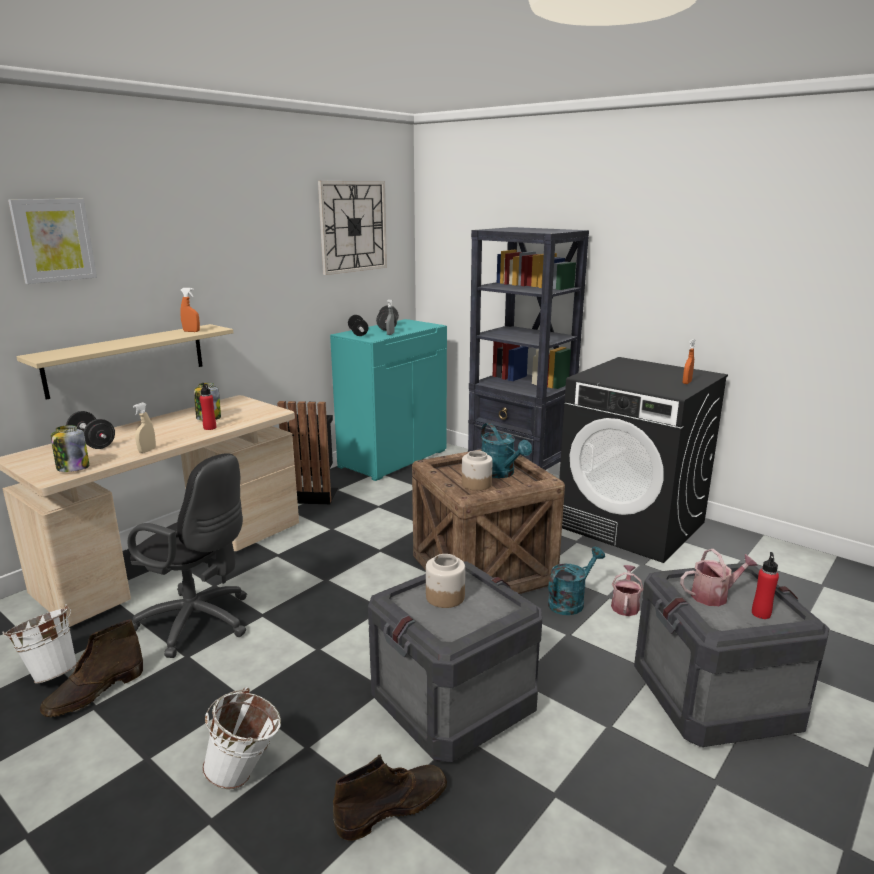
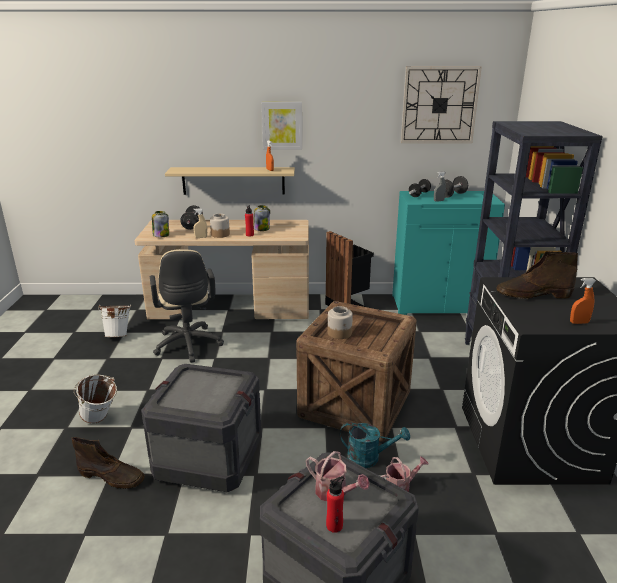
camera: 50 degrees right, 5 degrees up
(53, 240) = (197, 103): picture -> picture (282, 125)
(94, 692) = (116, 352): brown boot -> brown boot (532, 295)
(200, 623) = (188, 346): black office chair -> beige office chair
(444, 597) = (206, 385): jar -> jar (220, 234)
(501, 474) = (370, 334): turquoise watering can -> none

